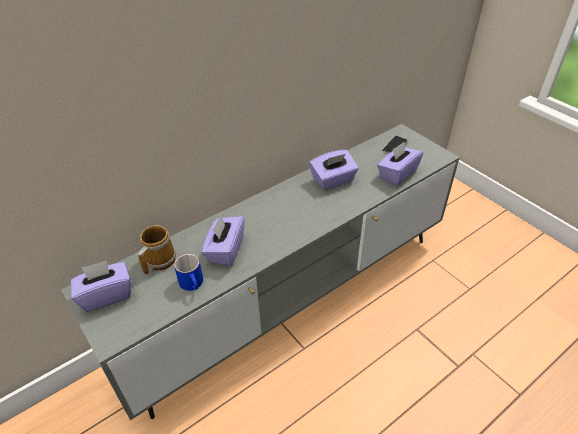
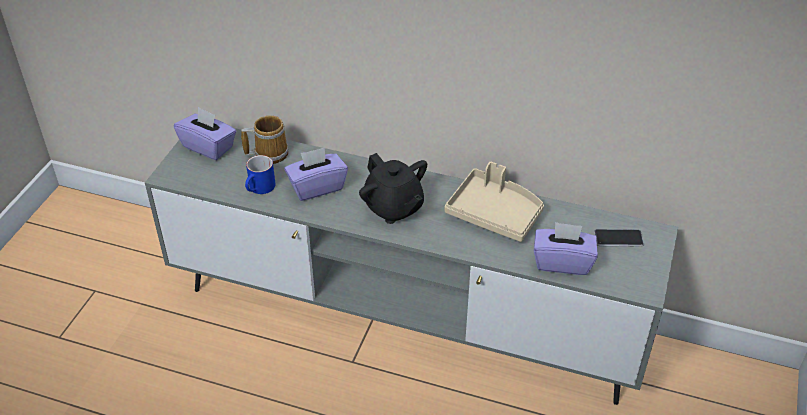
camera: 55 degrees right, 0 degrees up
(286, 221) = (393, 208): none -> black teapot
(333, 180) = (495, 213): purple tissue box -> beige tray

